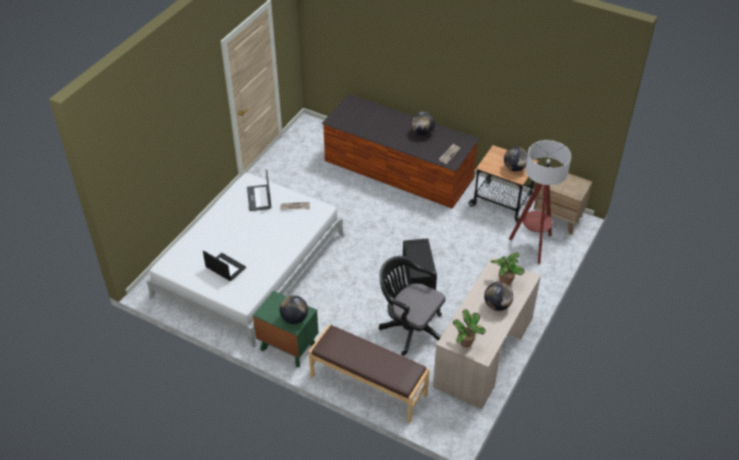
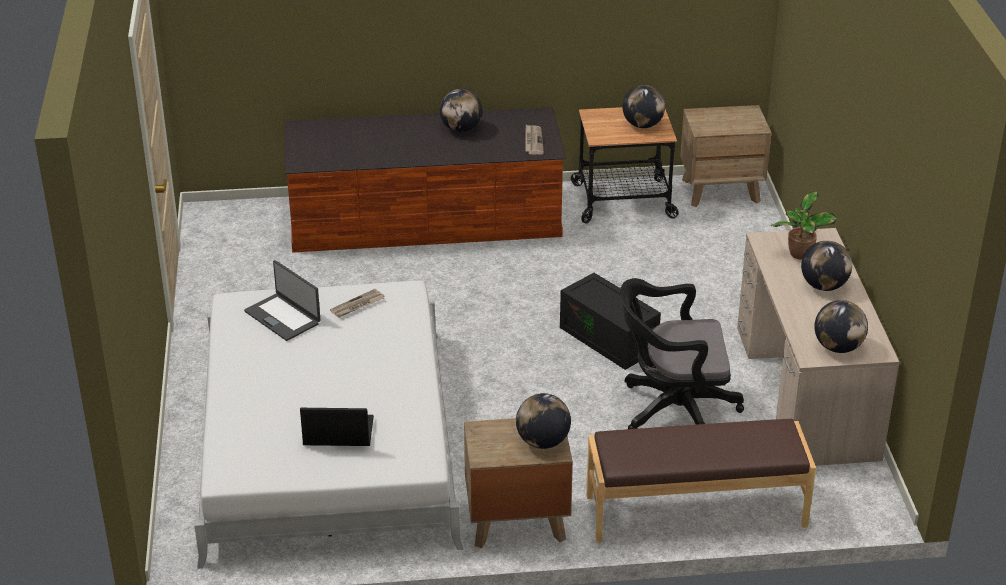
camera: 35 degrees left, 10 degrees down
(288, 346) = (516, 521): green nightstand -> brown nightstand
(466, 343) = (838, 347): potted plant -> globe
(533, 245) = (725, 236): floor lamp -> none

